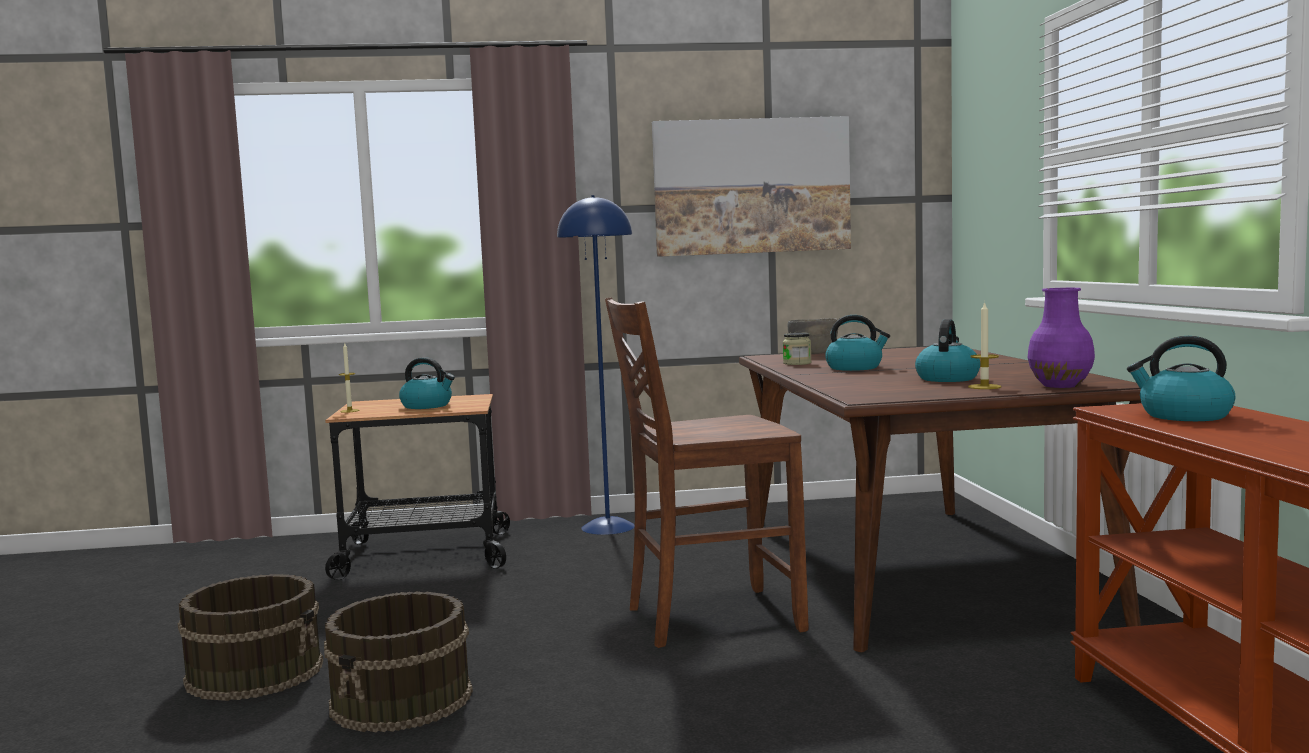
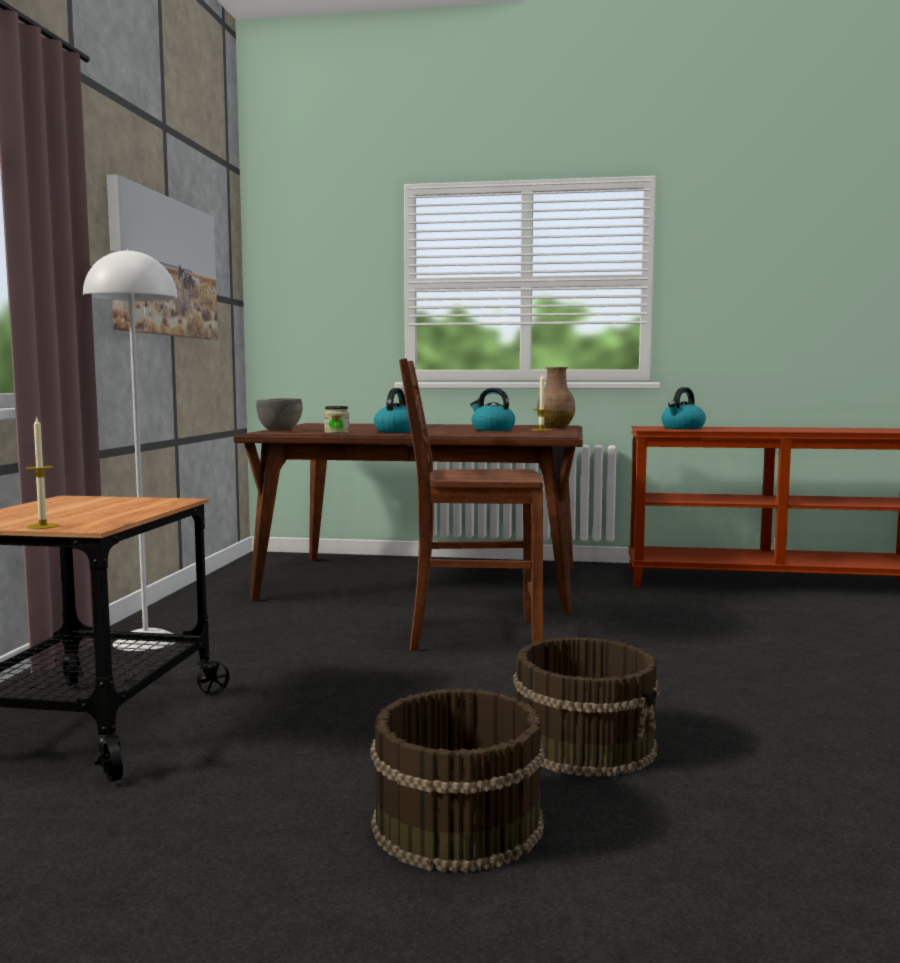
camera: 75 degrees left, 0 degrees up
(427, 406) = (101, 508): kettle -> none
(608, 527) = (146, 641): blue floor lamp -> white floor lamp
(709, 618) = (471, 636): brown chair -> brown chair turned 90 degrees clockwise
(1061, 385) = (556, 427): purple vase -> brown vase

